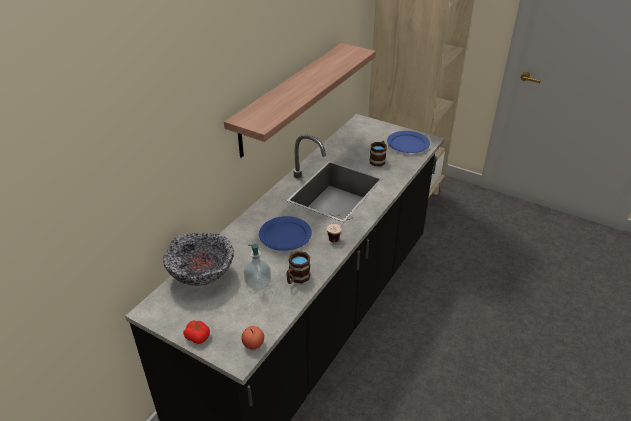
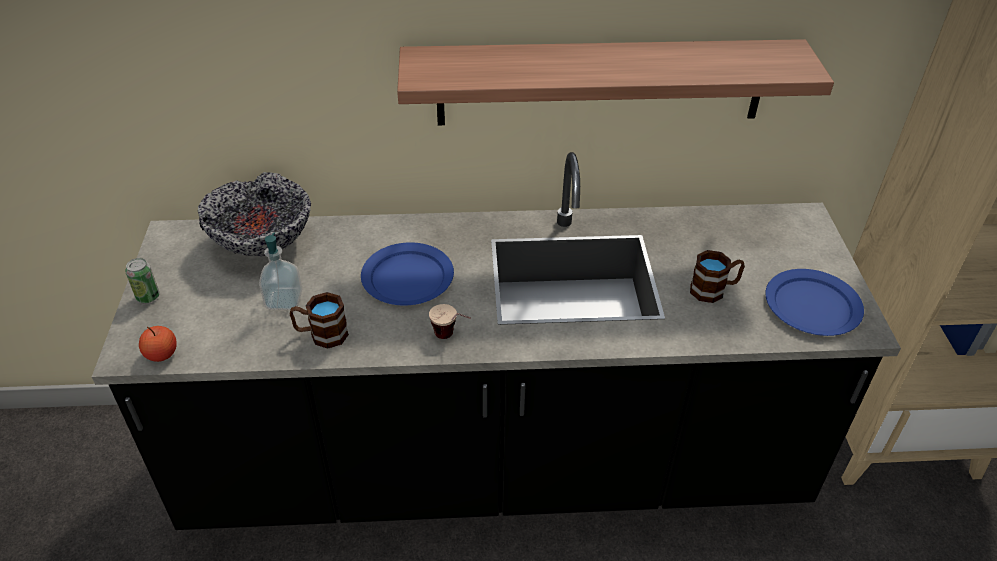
camera: 55 degrees right, 5 degrees up
(197, 336) = (148, 296): tomato -> can

